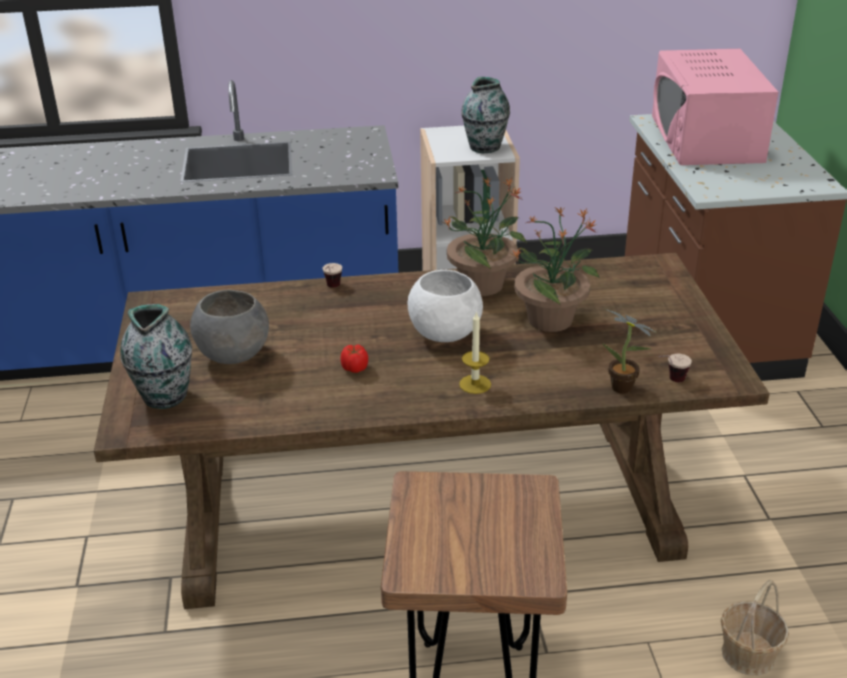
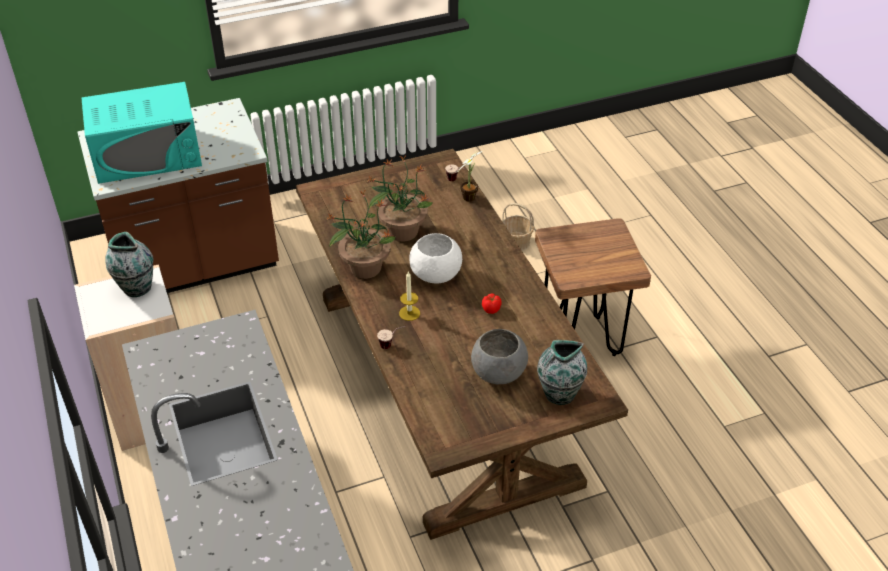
camera: 105 degrees left, 10 degrees up
(475, 384) = (488, 254): candle -> candle (409, 313)
(706, 138) = (148, 155): pink microwave -> turquoise microwave

